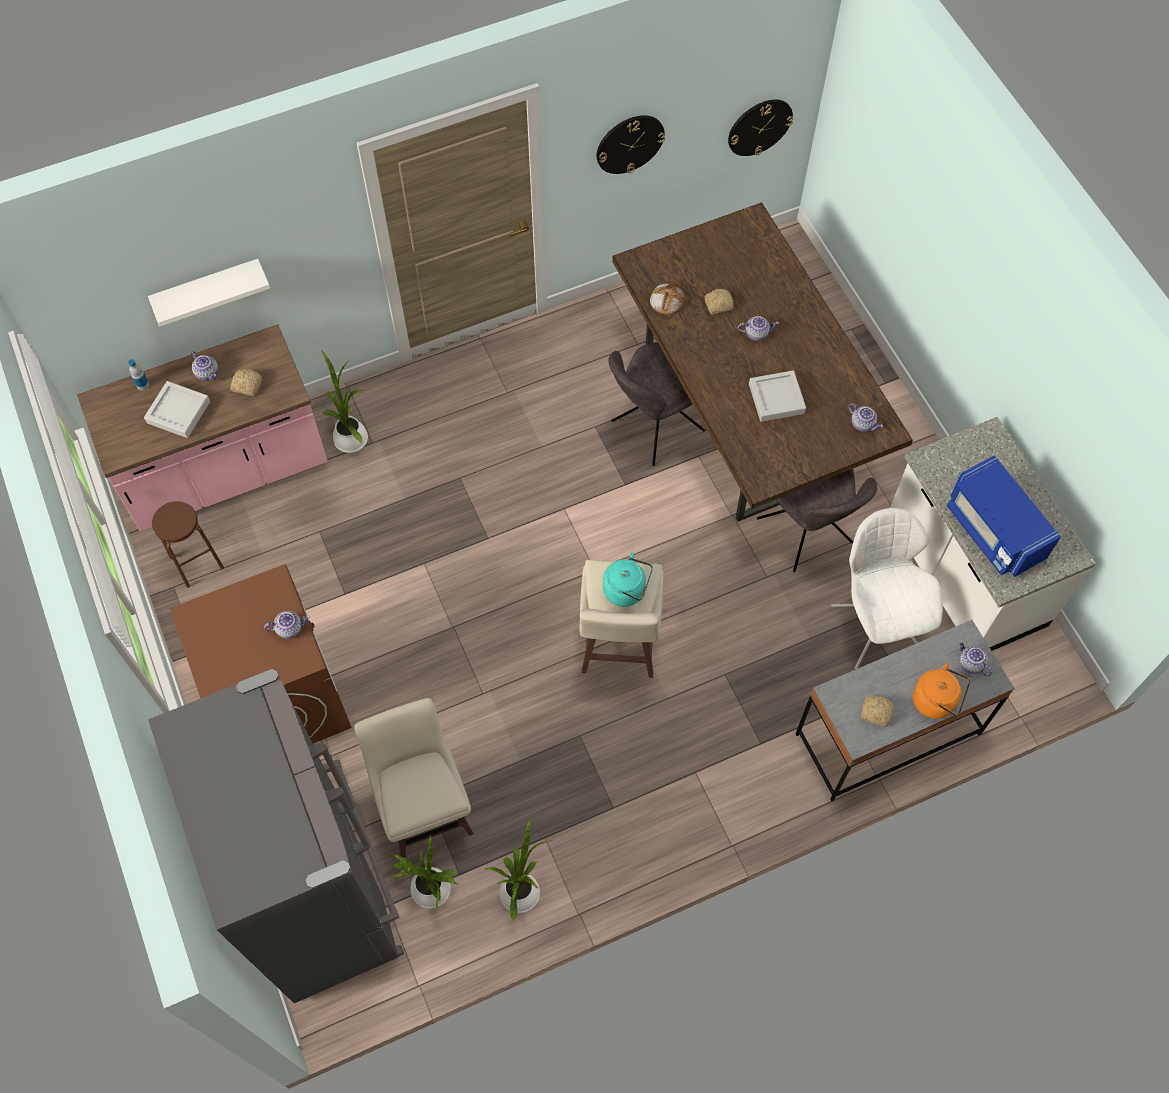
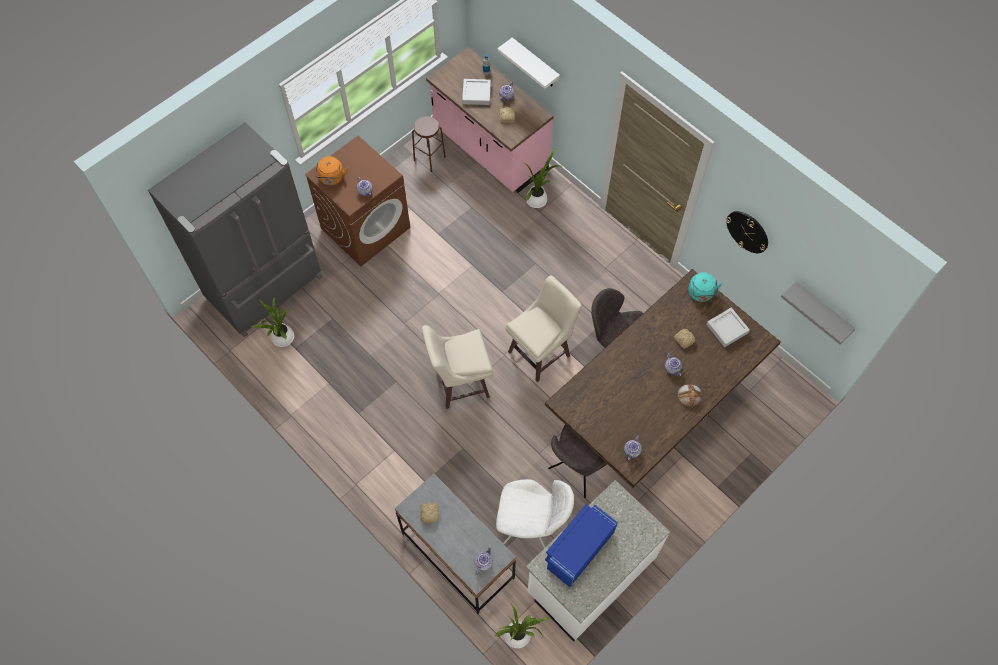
camera: 70 degrees right, 0 degrees up
(425, 809) = (326, 319): beige stool -> beige stool (540, 353)
(521, 890) = (295, 382): potted plant -> potted plant (519, 635)
(627, 590) = (465, 356): turquoise kettle -> turquoise kettle (701, 294)
(667, 300) = (673, 309): bread -> bread (689, 396)
(759, 127) = (821, 310): wall clock -> grey shelf
(776, 399) = (627, 394): grey tray -> grey tray (727, 329)
(875, 624) = (531, 528): white chair -> white chair turned 45 degrees clockwise
(936, 701) = (450, 548): orange kettle -> orange kettle (331, 178)

